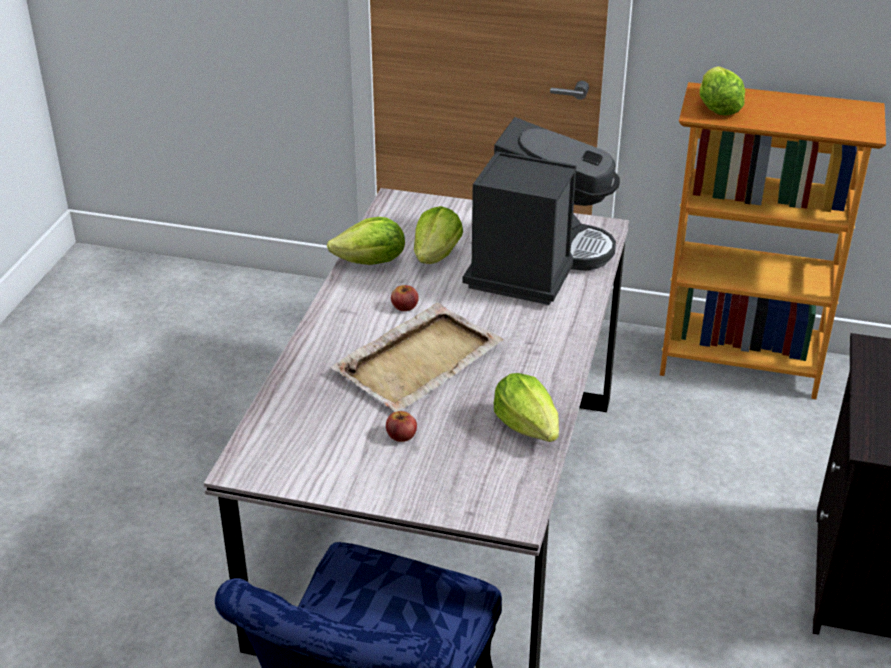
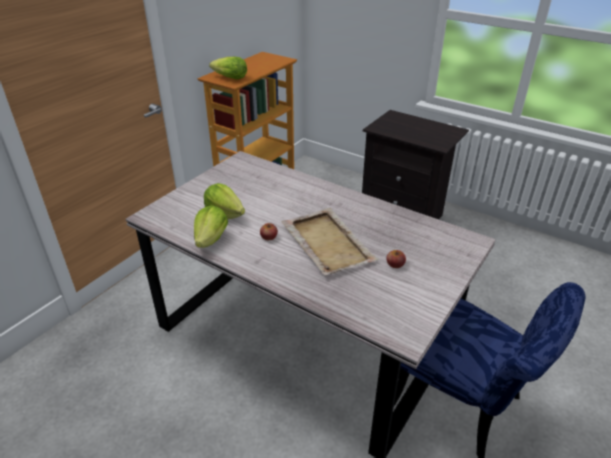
camera: 70 degrees left, 0 degrees up
(528, 426) = (403, 220): lettuce -> none
(535, 263) = (258, 185): coffee machine -> none

